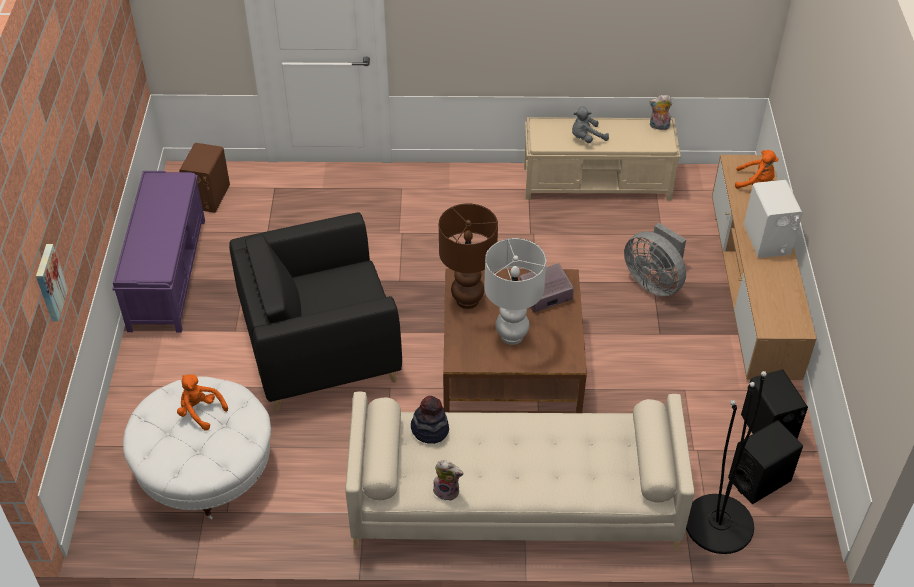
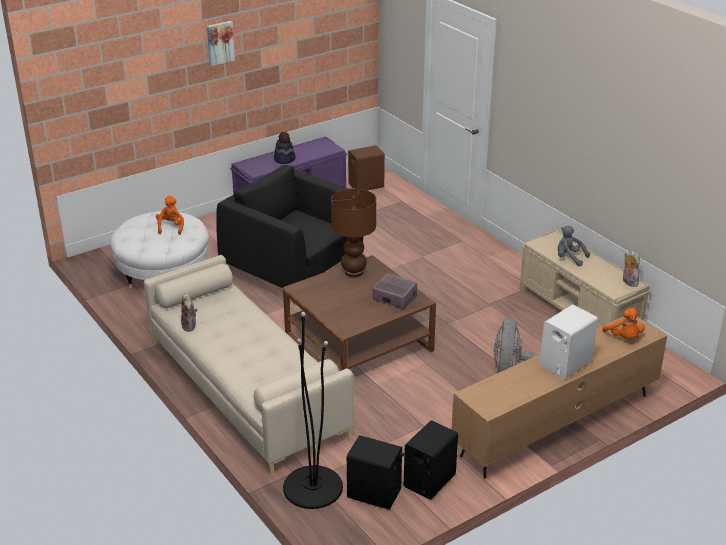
camera: 55 degrees right, 15 degrees down
(49, 283) = (145, 99): picture -> picture (220, 42)
(430, 429) = (232, 301): hat -> hat (284, 159)
(511, 336) = (342, 299): white table lamp -> none

